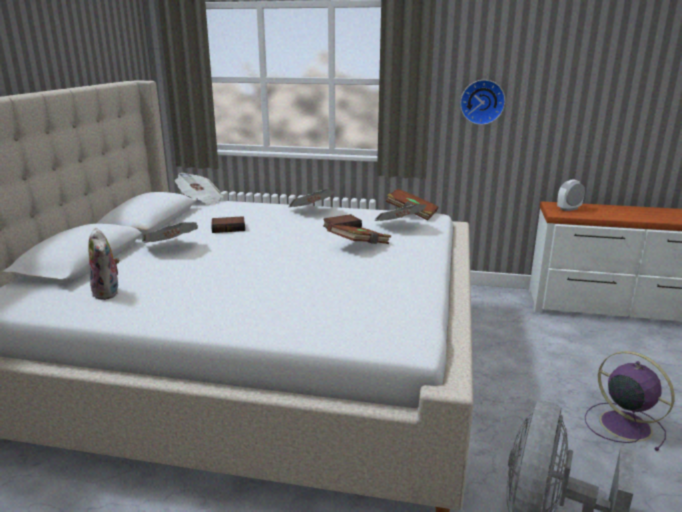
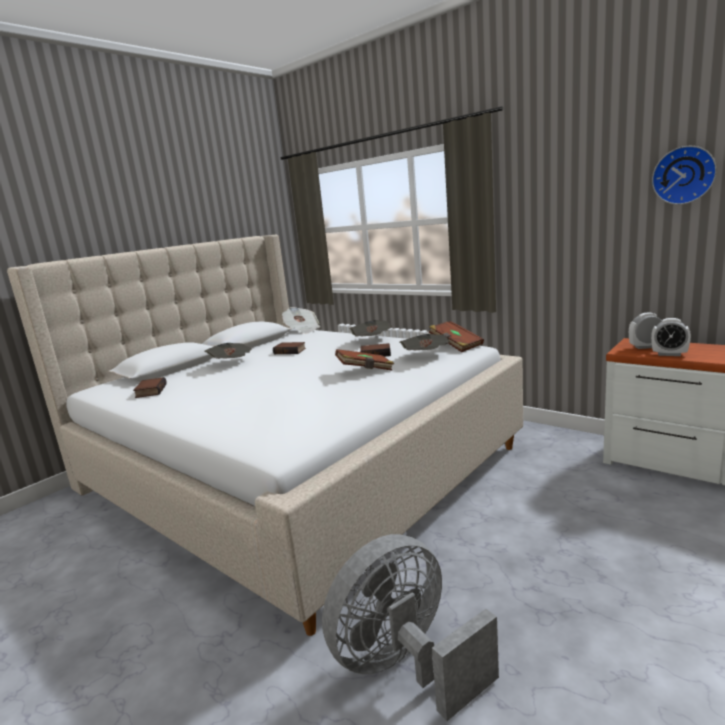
camera: 30 degrees right, 5 degrees down
(108, 293) = (150, 391): plush toy -> book
(482, 102) = (551, 231): wall clock -> wall clock (684, 175)
(593, 215) = (669, 354): none -> alarm clock
(623, 424) = (591, 600): purple fan -> none

